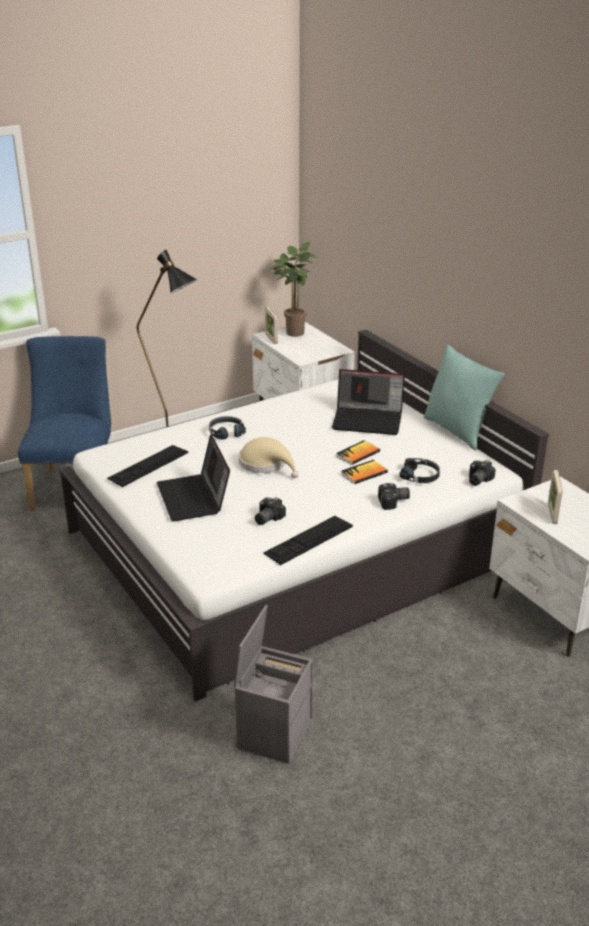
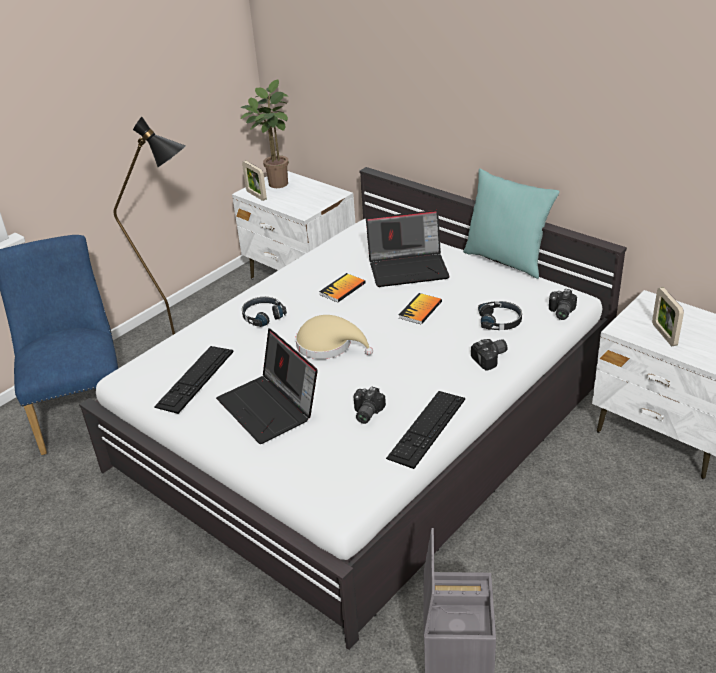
camera: 15 degrees left, 5 degrees up
(364, 473) = (440, 331): book -> book (342, 289)

